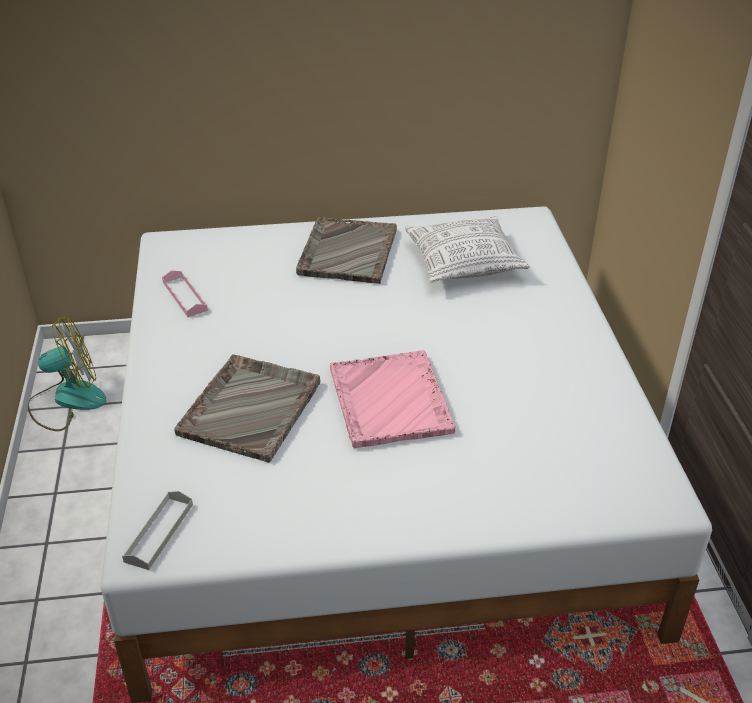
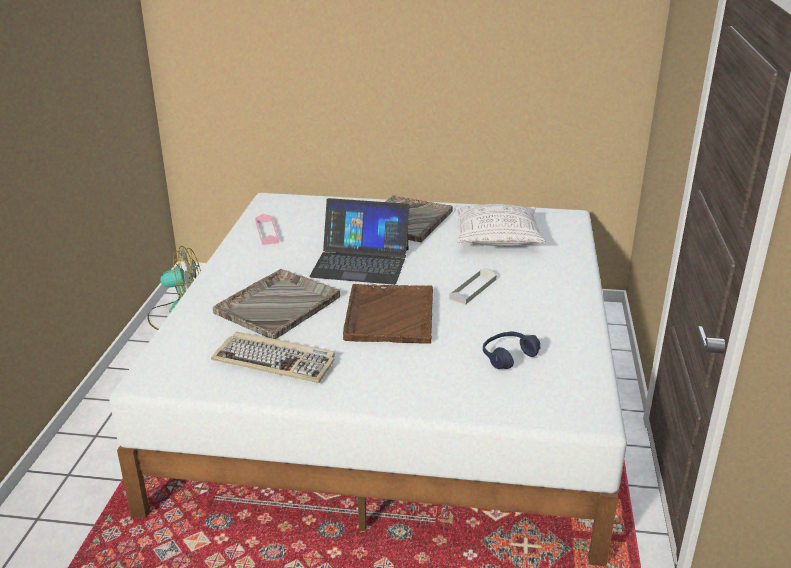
camera: 15 degrees right, 10 degrees down
(159, 532) = (168, 369): grey tray -> grey tray (473, 289)
(286, 493) = (275, 361): none -> keyboard
(321, 325) = (360, 262): none -> laptop
(390, 401) = (389, 316): pink tray -> brown tray
(547, 435) = (508, 356): none -> blue headphones

